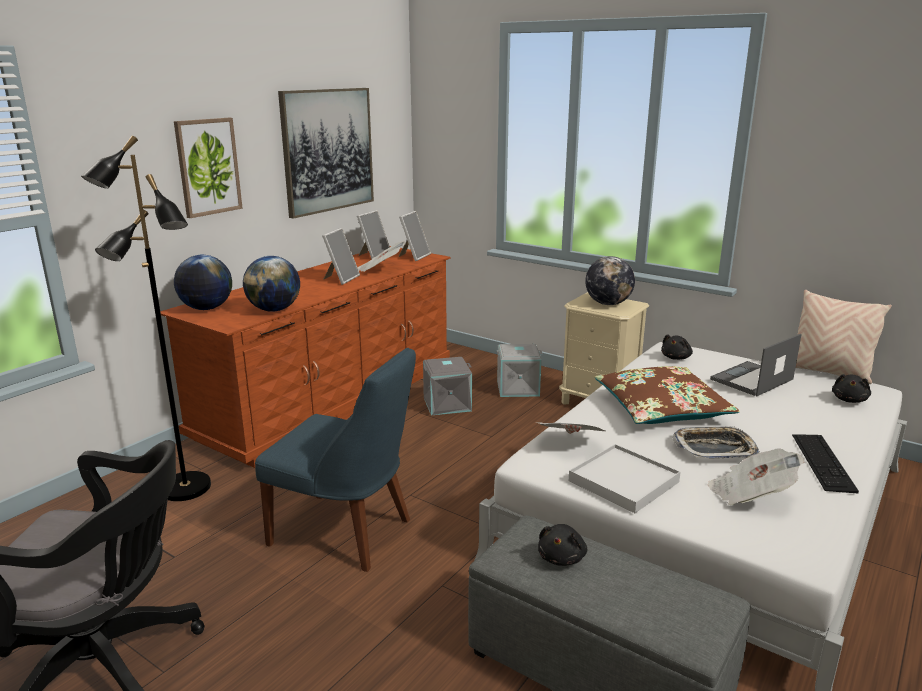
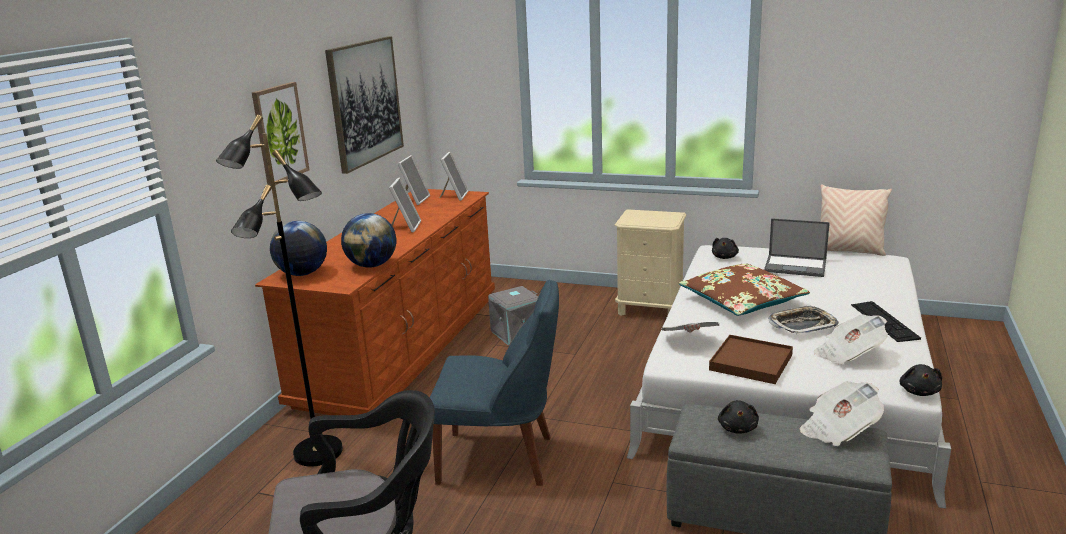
camera: 15 degrees left, 0 degrees up
(380, 270) = (435, 213): newspaper -> newspaper (838, 430)
(518, 388) = (571, 307): grey storage box -> none
(608, 304) = (652, 218): globe -> none
(623, 481) = (751, 363): white tray -> brown tray
(751, 380) = (796, 266): laptop -> laptop turned 105 degrees counterclockwise
(849, 400) = (877, 270): black plush toy -> black plush toy (919, 391)

